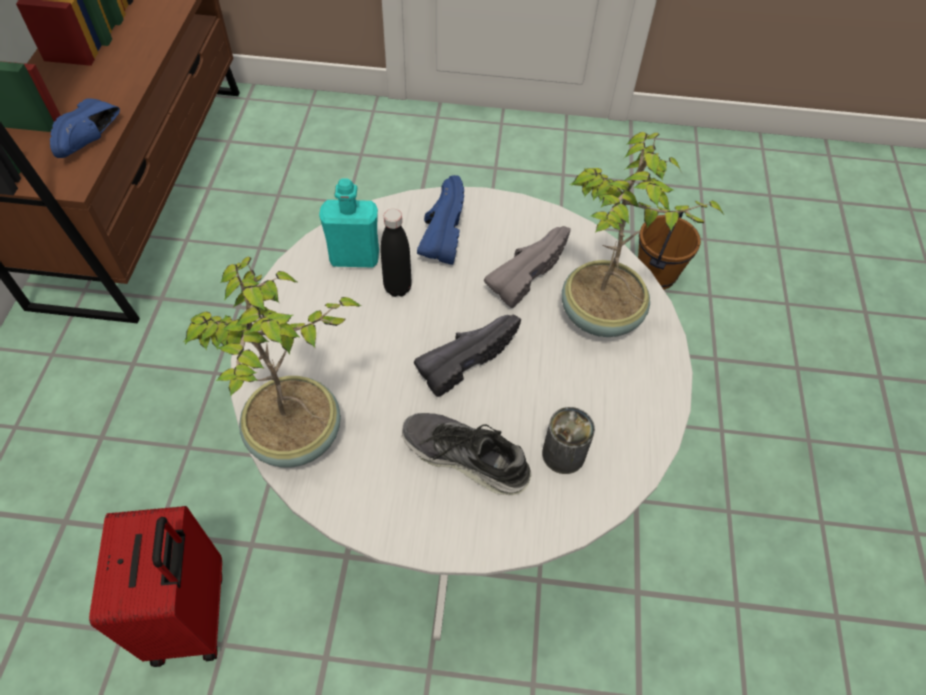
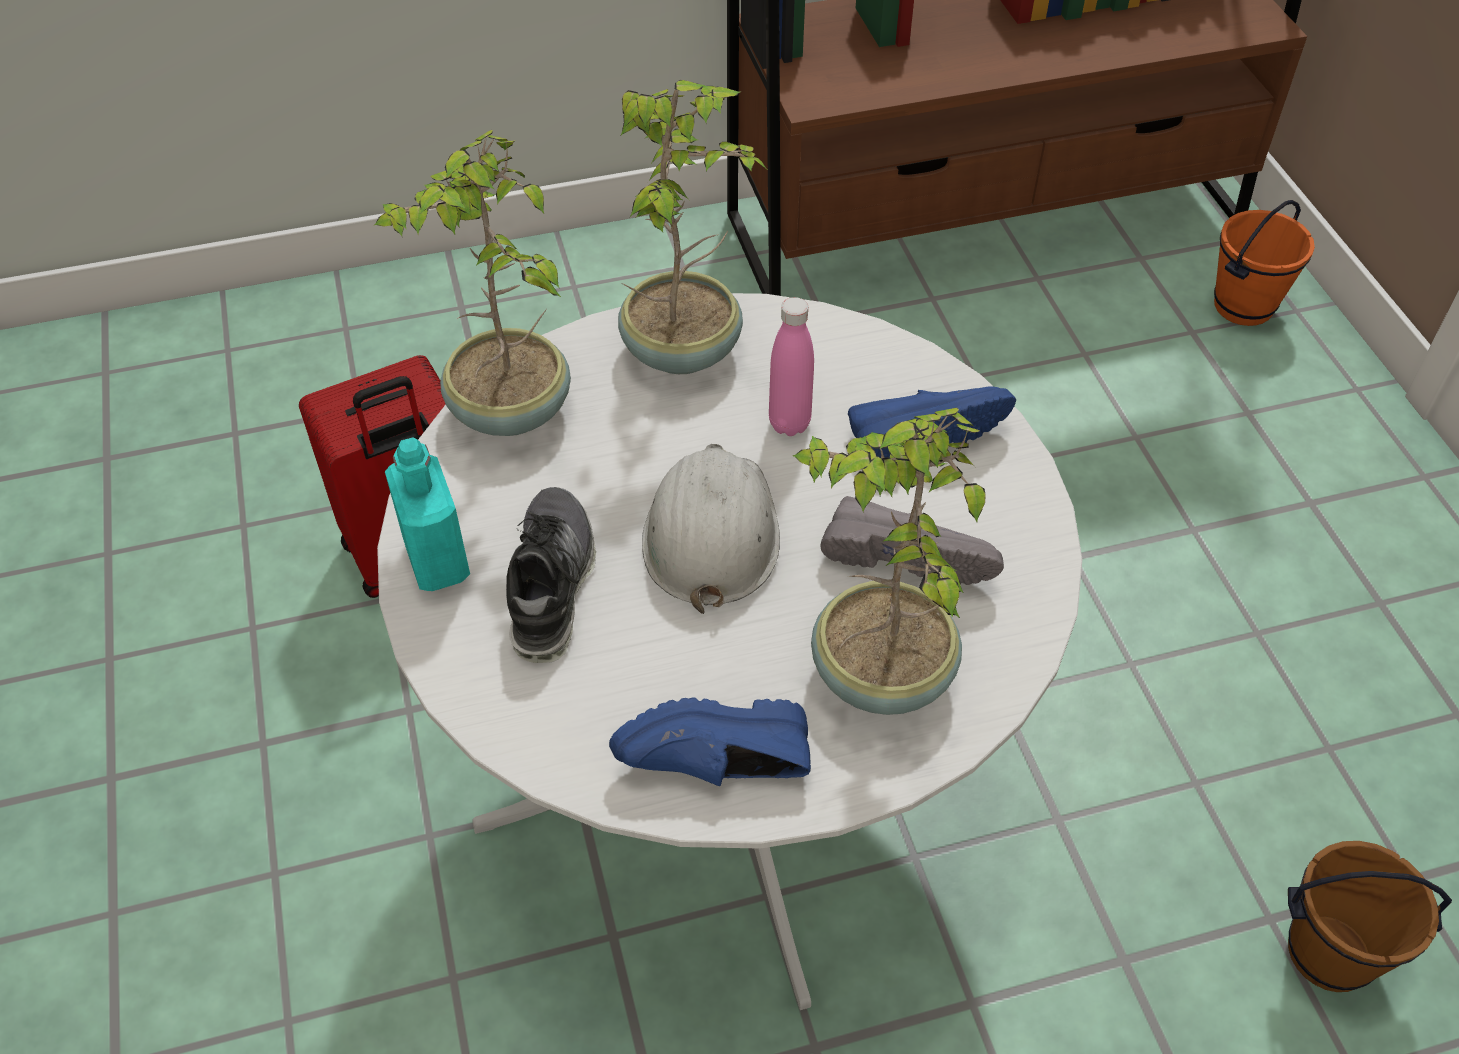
camera: 70 degrees right, 5 degrees down
(93, 140) = (893, 84): blue shoe -> blue shoe (718, 770)
(293, 121) = (1244, 307): none -> orange bucket
(300, 317) = (684, 349): none -> potted plant
(354, 257) = (814, 362): turquoise bottle -> turquoise bottle (437, 560)
(397, 288) = (789, 423): black bottle -> pink bottle
(465, 358) = (710, 534): black shoe -> white hard hat
(563, 454) = (605, 692): can -> none

